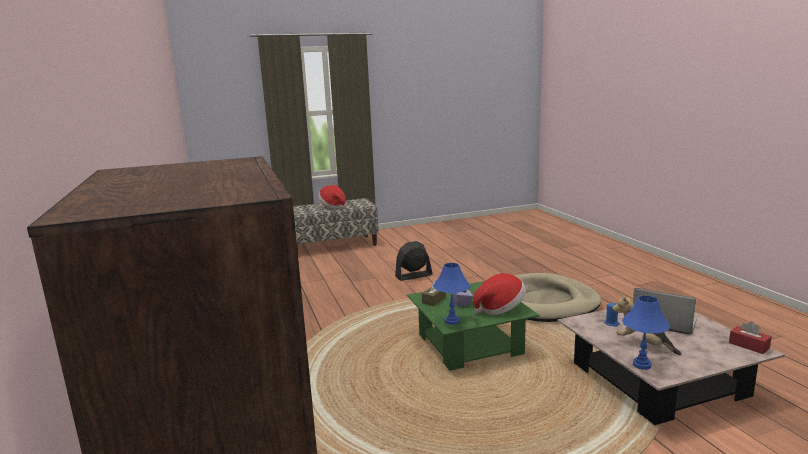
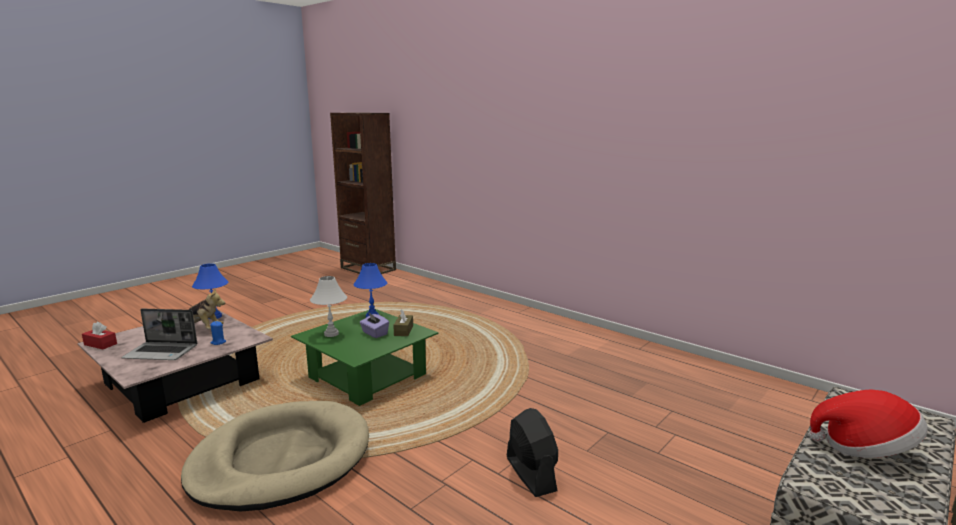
camera: 150 degrees right, 0 degrees up
(413, 276) = (530, 473): black fan -> black fan turned 60 degrees counterclockwise
(500, 309) = (331, 334): hat -> white table lamp

